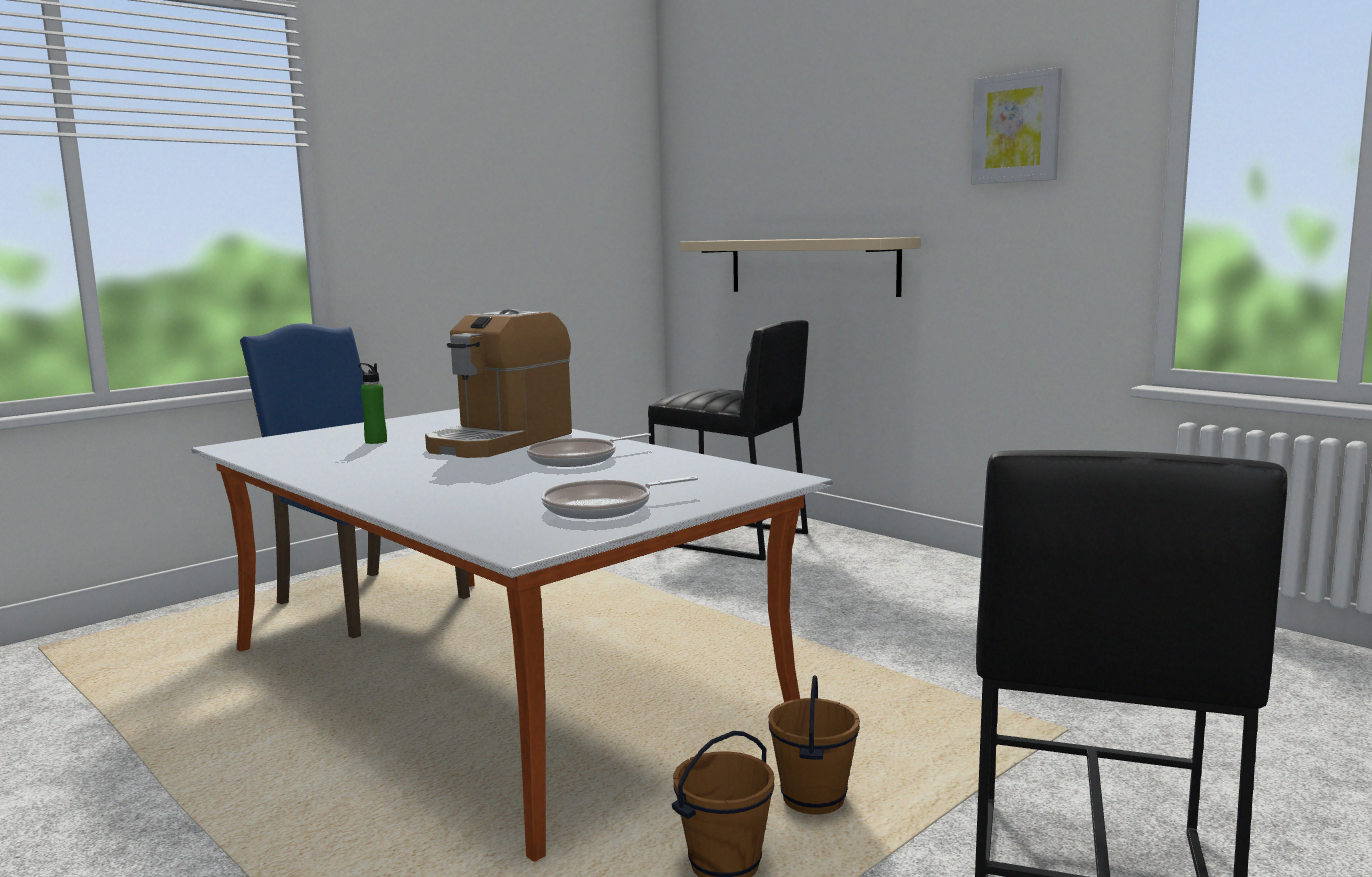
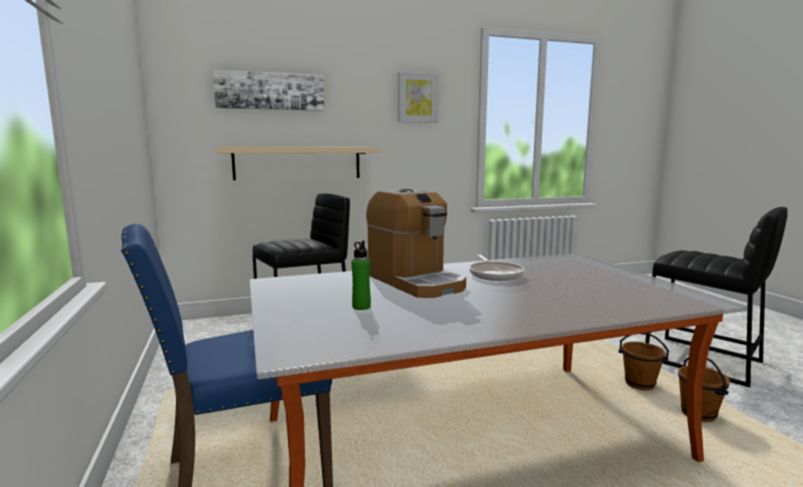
camera: 65 degrees left, 0 degrees up
(604, 507) = (623, 282): frying pan -> none
(781, 148) = (270, 91): none -> picture

